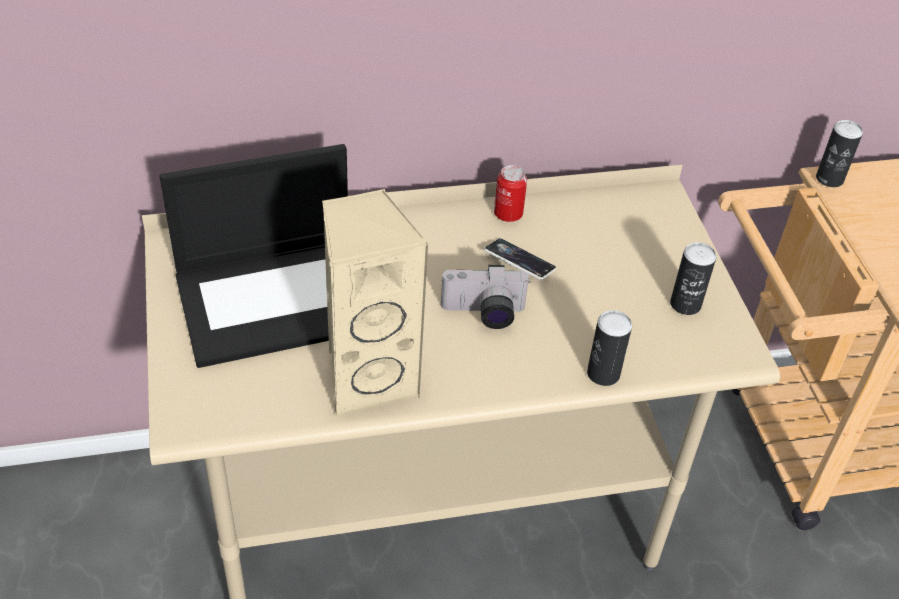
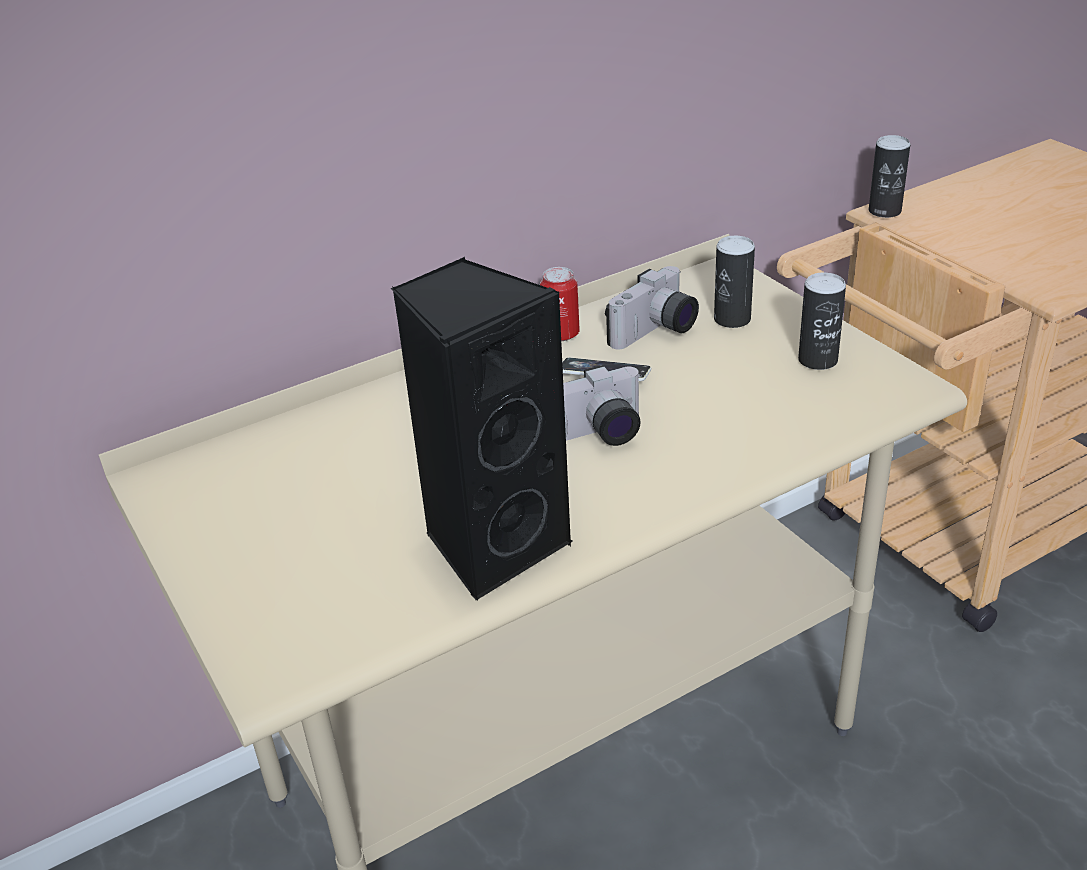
camera: 15 degrees left, 10 degrees down
(279, 299) = (327, 496): laptop -> none
(368, 378) = (493, 545): beige speaker -> black speaker
(579, 237) = (656, 332): none -> camera
(603, 374) = (774, 452): can -> can (732, 319)

